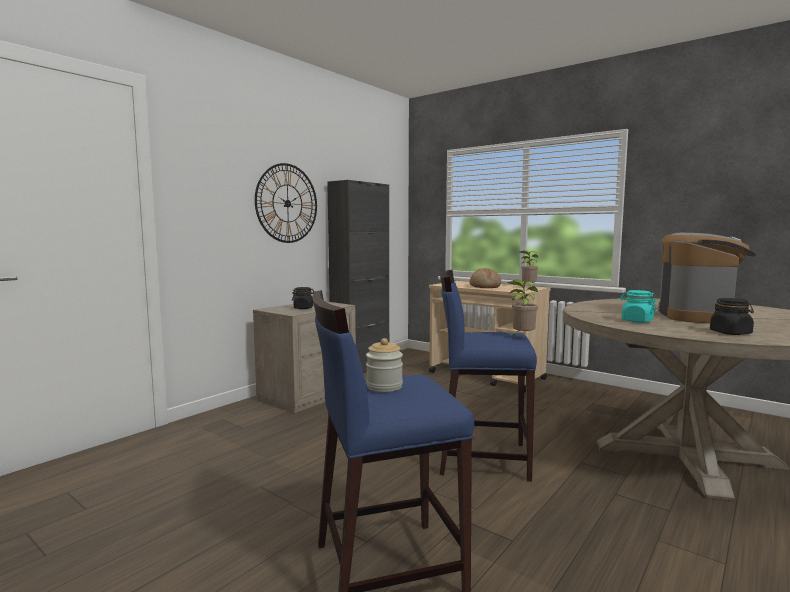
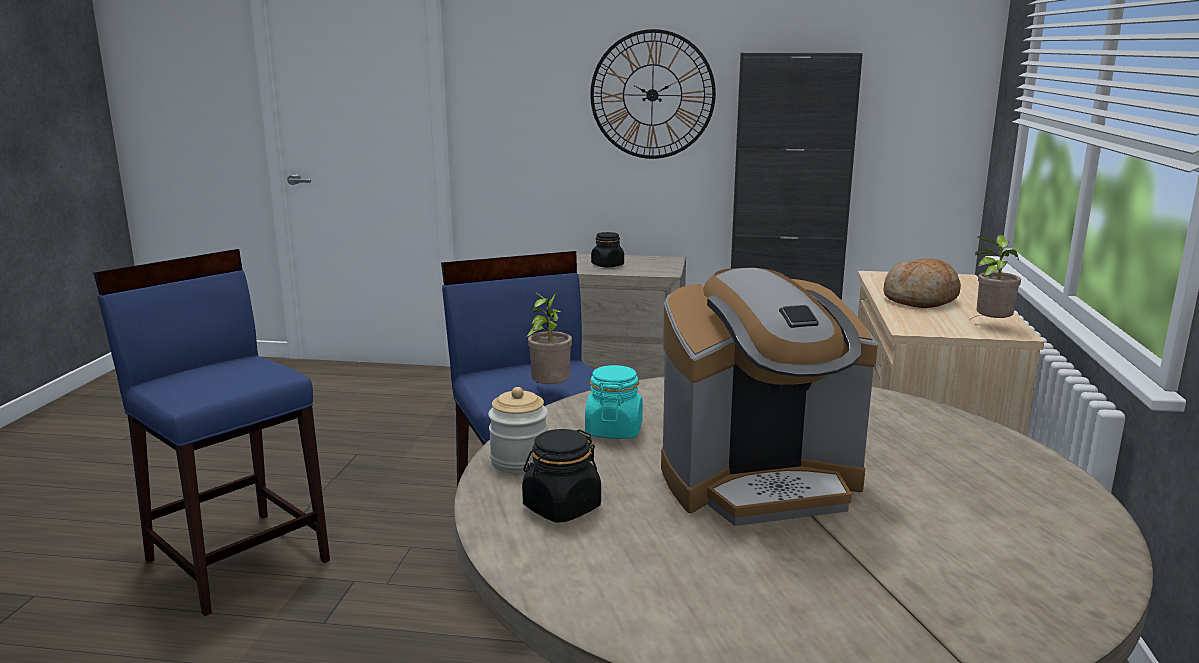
camera: 60 degrees right, 10 degrees up
(384, 386) = (224, 368): jar -> jar (519, 461)

